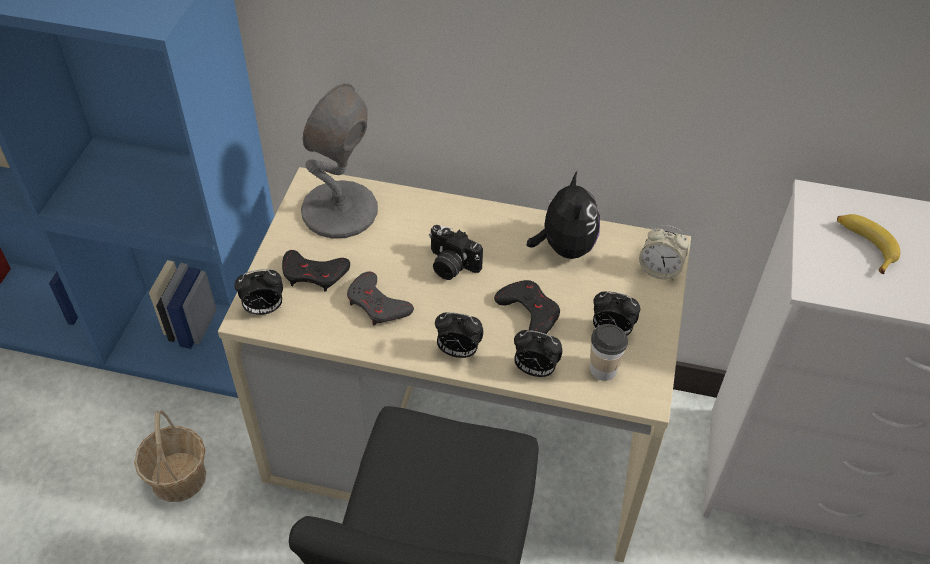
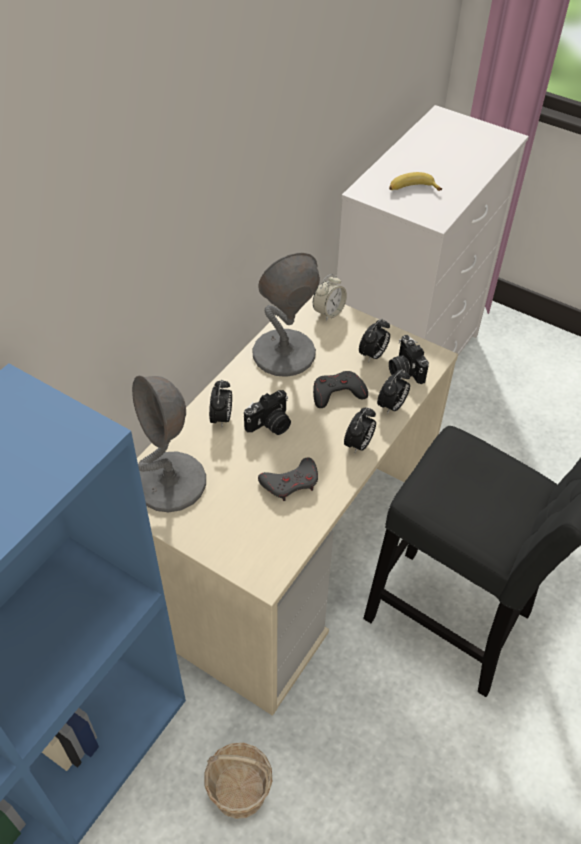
camera: 70 degrees left, 0 degrees up
(264, 309) = (261, 564): alarm clock -> alarm clock (222, 418)
(314, 274) = (237, 518): black game controller -> none
(564, 247) = (283, 354): plush toy -> grey table lamp
(603, 369) = (404, 370): cup -> camera

